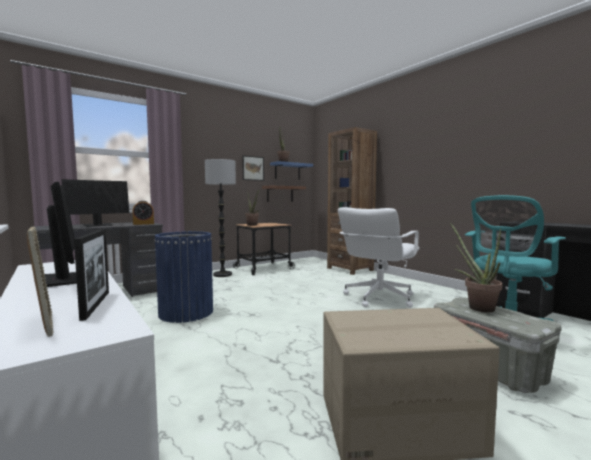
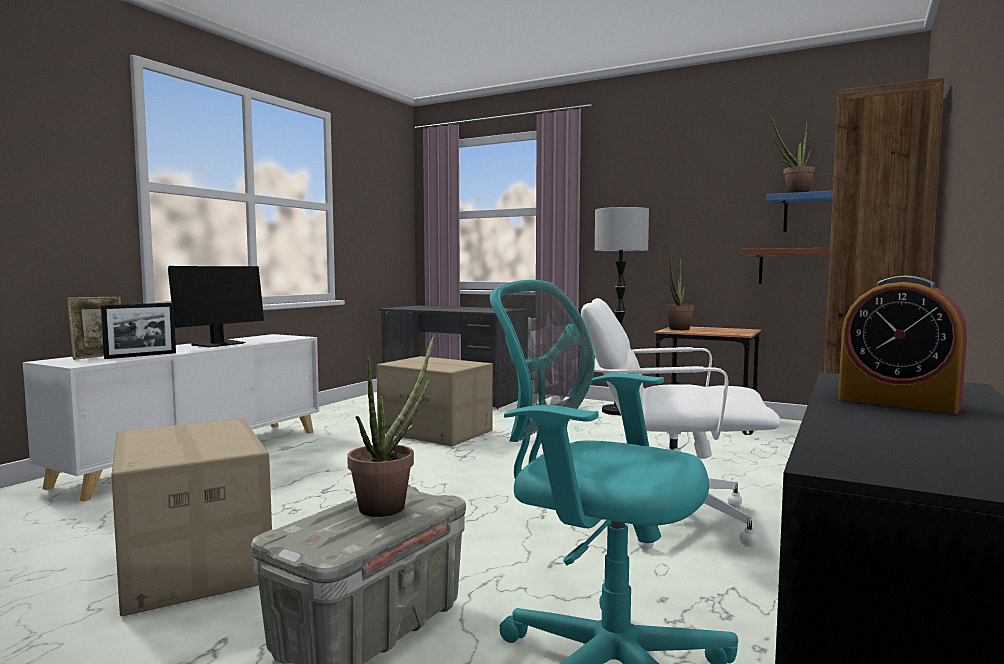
camera: 65 degrees right, 0 degrees up
(98, 225) = (448, 308): monitor -> none
(143, 224) = (487, 310): alarm clock -> alarm clock (898, 402)
(186, 312) = (436, 432): blue trash can -> cardboard box
(253, 168) = (726, 214): picture -> none

